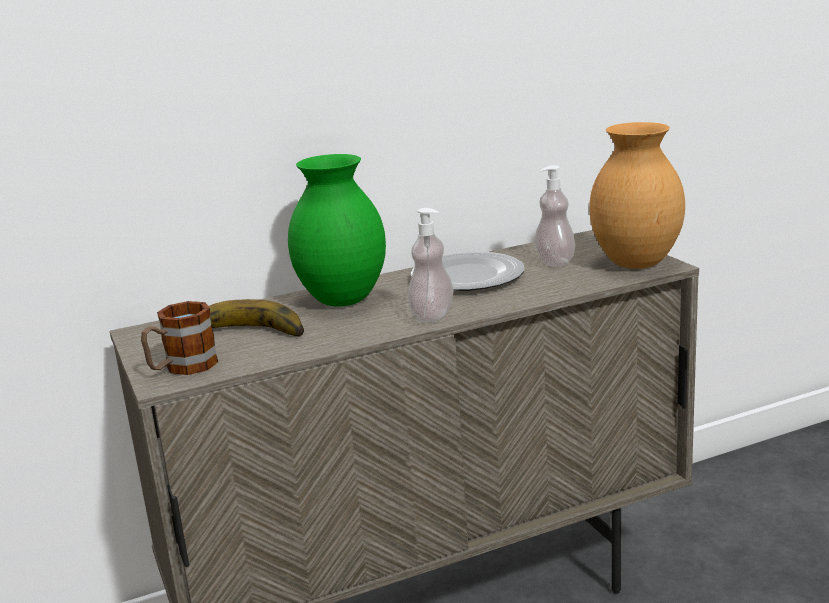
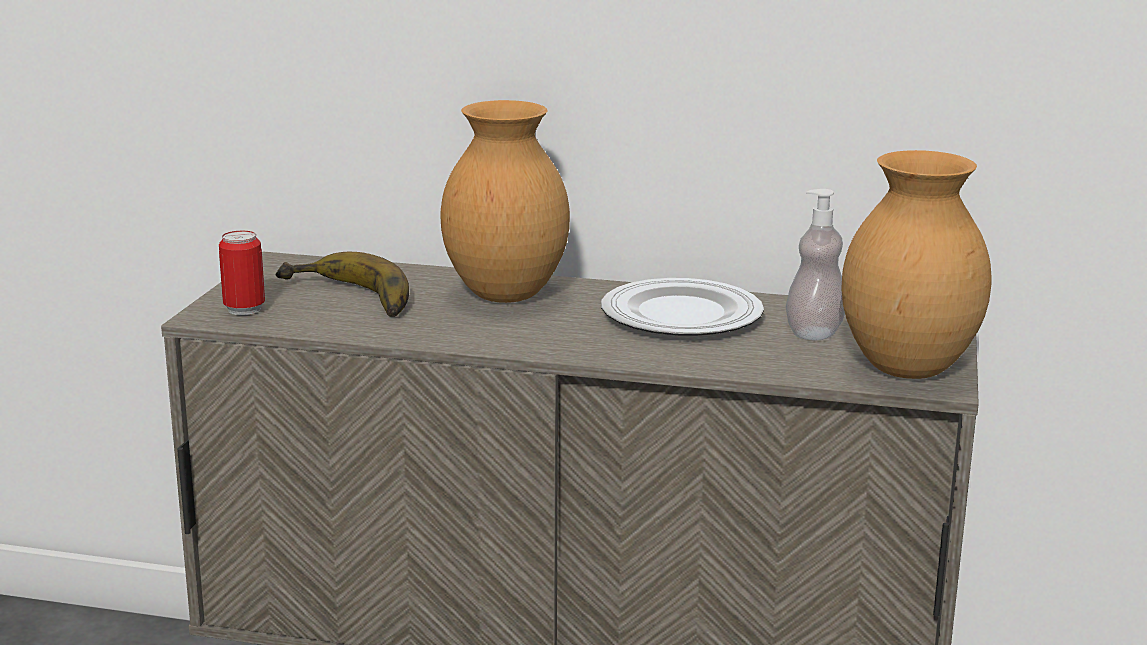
camera: 35 degrees right, 0 degrees up
(182, 368) = (244, 309): mug -> can
(342, 300) = (506, 294): green vase -> brown vase
(432, 316) = (551, 344): soap dispenser -> none

